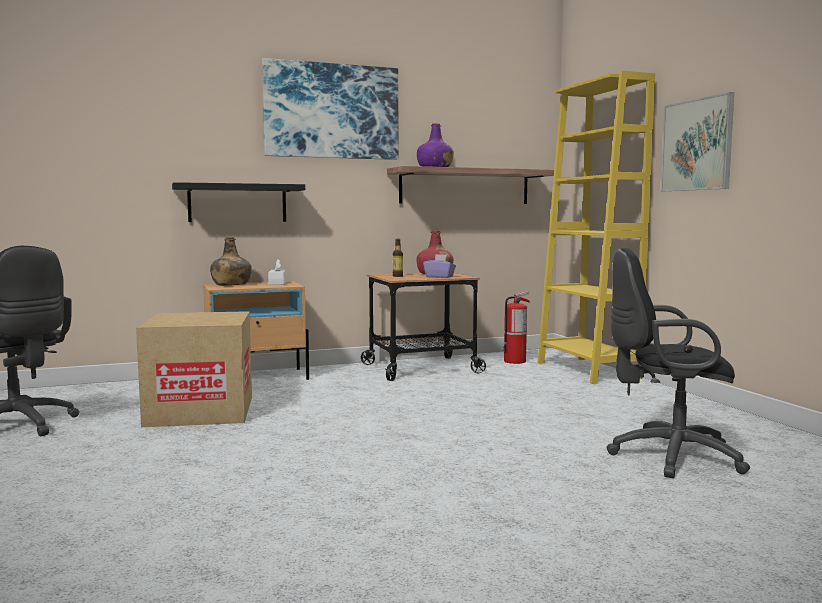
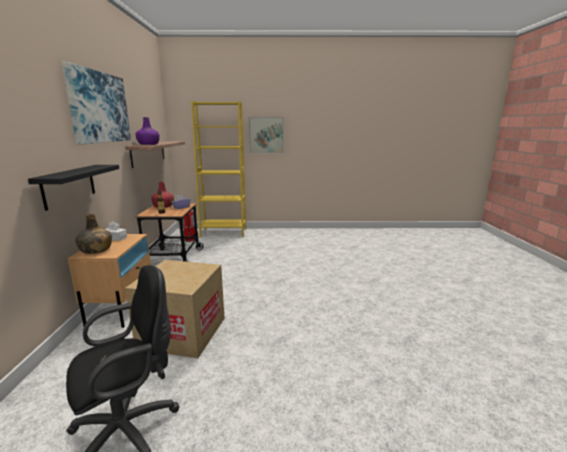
camera: 70 degrees left, 10 degrees up
(667, 456) = (330, 247): black office chair -> none

